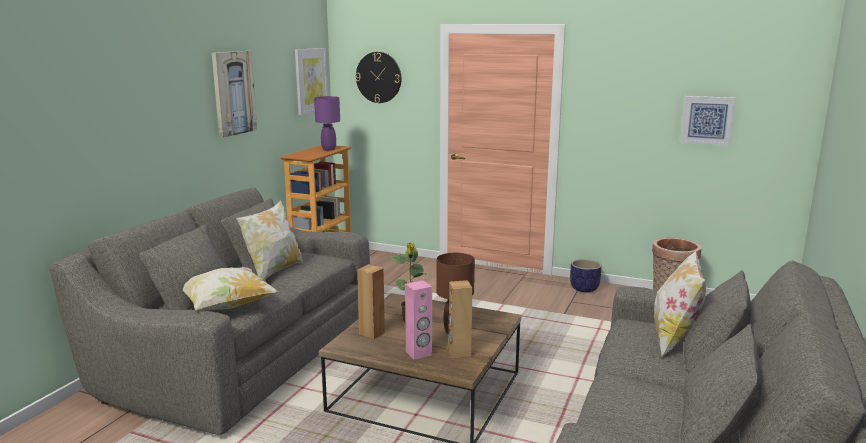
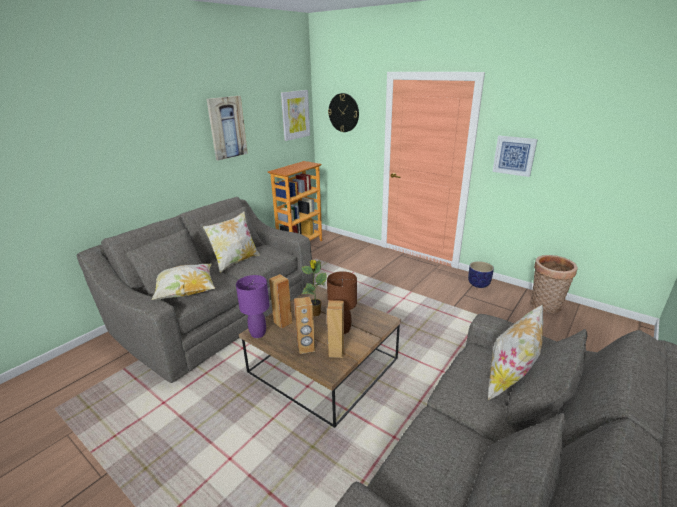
camera: 15 degrees right, 10 degrees up
(329, 149) = (304, 166): purple table lamp -> purple table lamp (258, 333)
(419, 353) = (306, 348): pink speaker -> brown speaker
(707, 120) = (601, 161): picture -> picture (514, 155)

